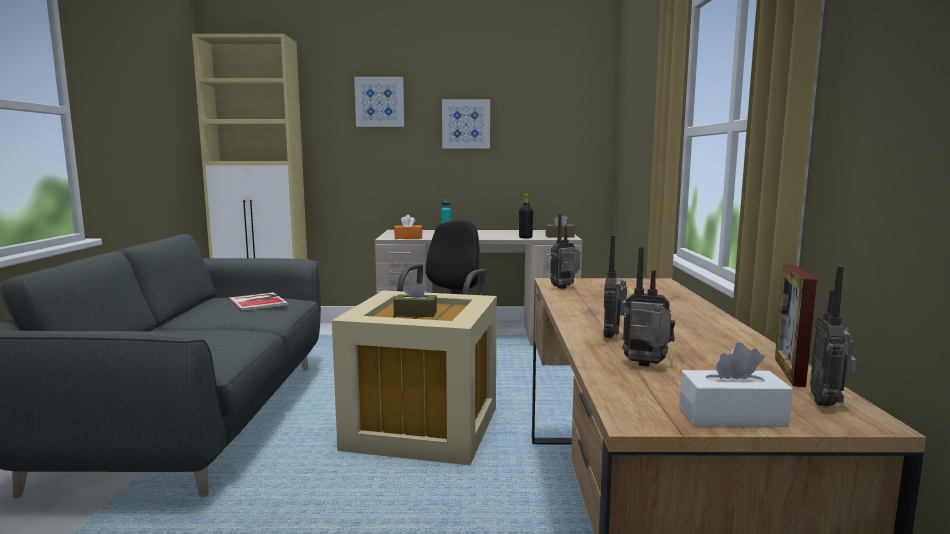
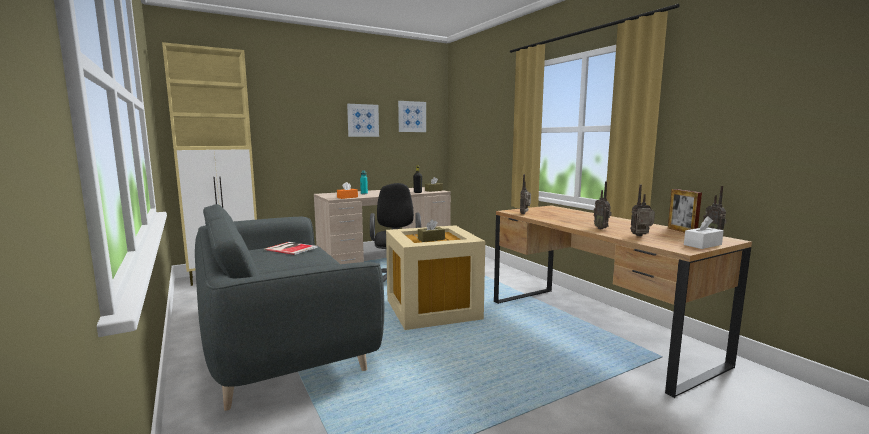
camera: 30 degrees left, 0 degrees up
(379, 102) = (304, 103): picture -> picture (412, 116)

